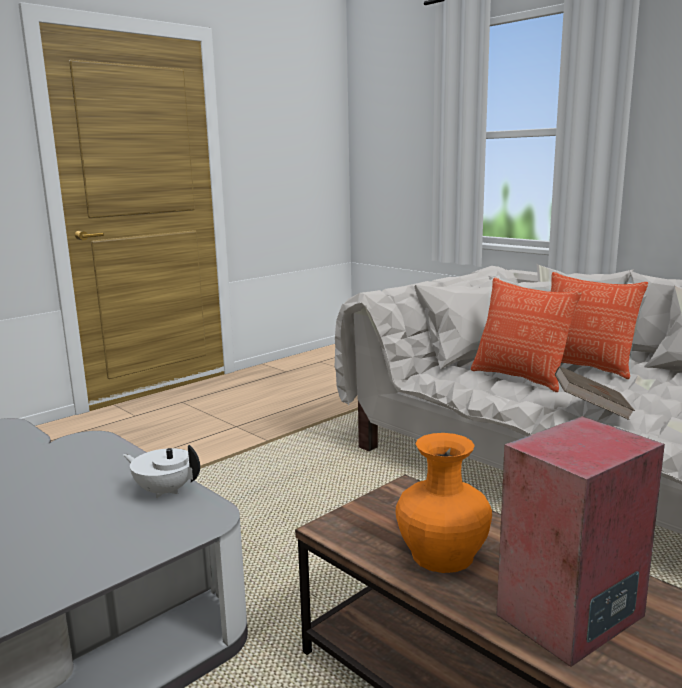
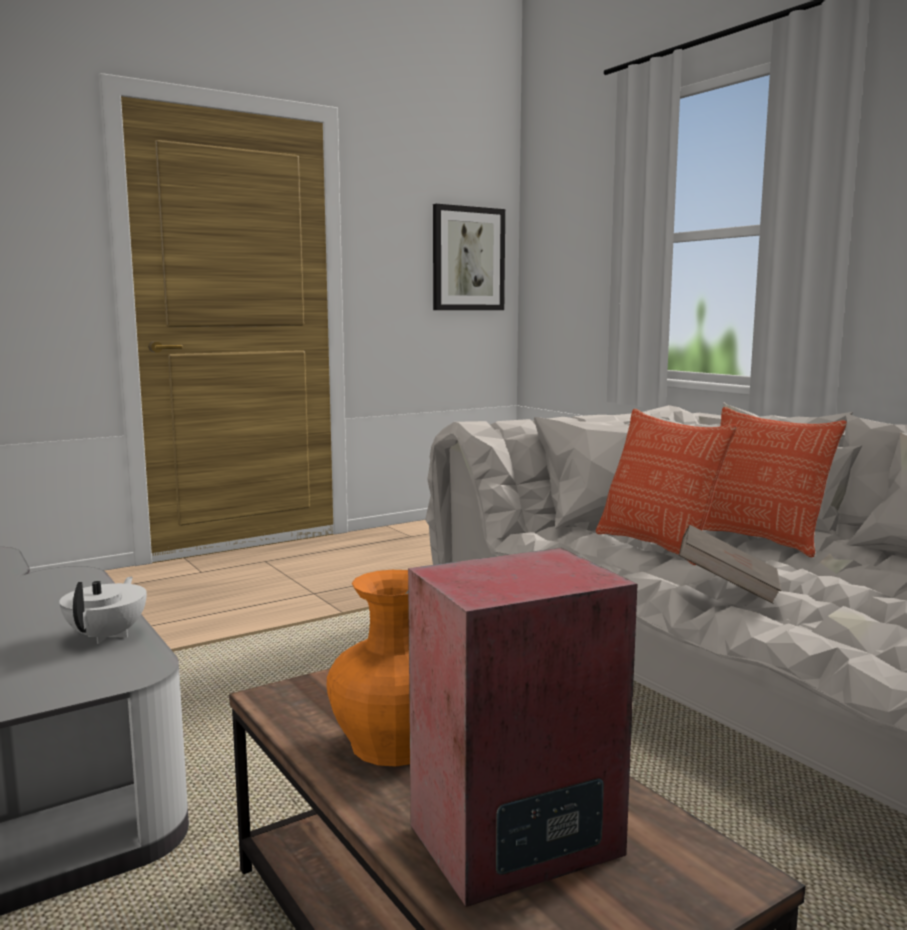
camera: 10 degrees right, 5 degrees down
(165, 491) = (108, 635): white teapot -> white teapot turned 60 degrees clockwise
(313, 149) = (468, 259): none -> picture

